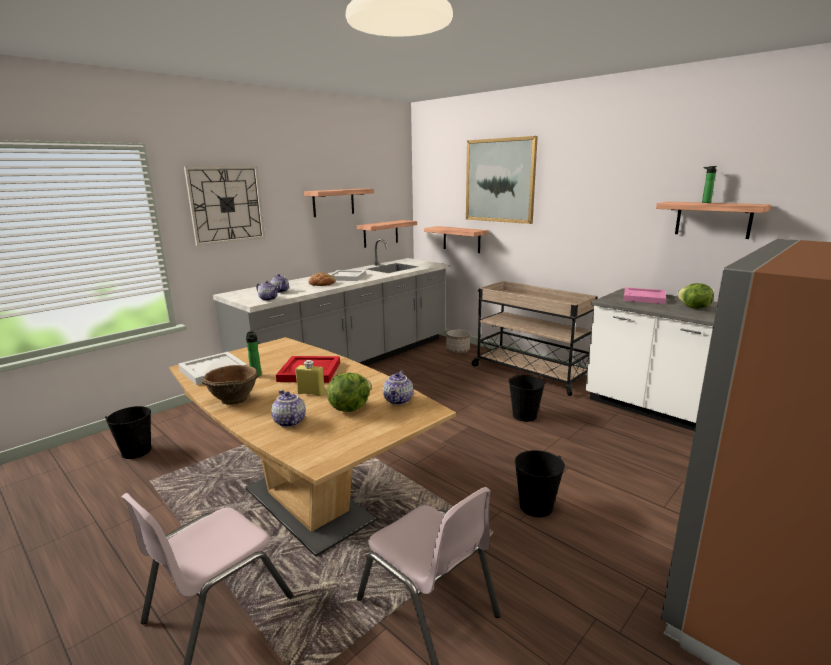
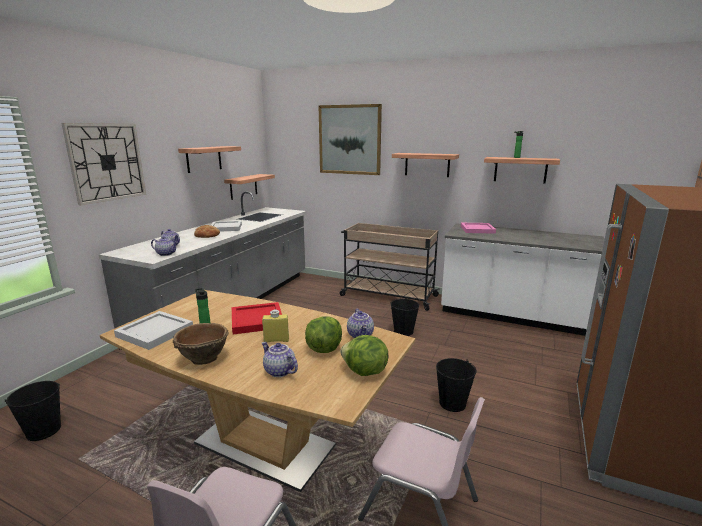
camera: 20 degrees left, 0 degrees up
(458, 351) = (321, 284): planter -> none
(461, 239) = (316, 189): shelf -> shelf (427, 164)
(693, 308) = (516, 235): lettuce -> lettuce (364, 372)

